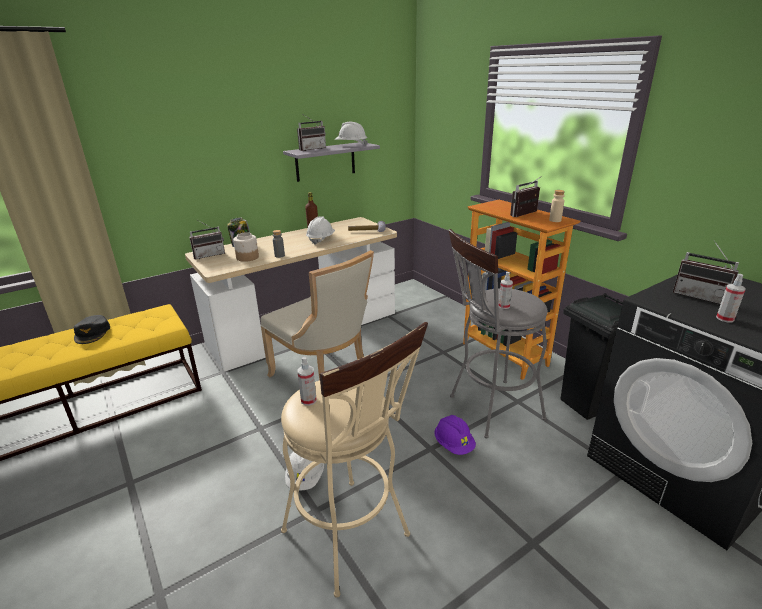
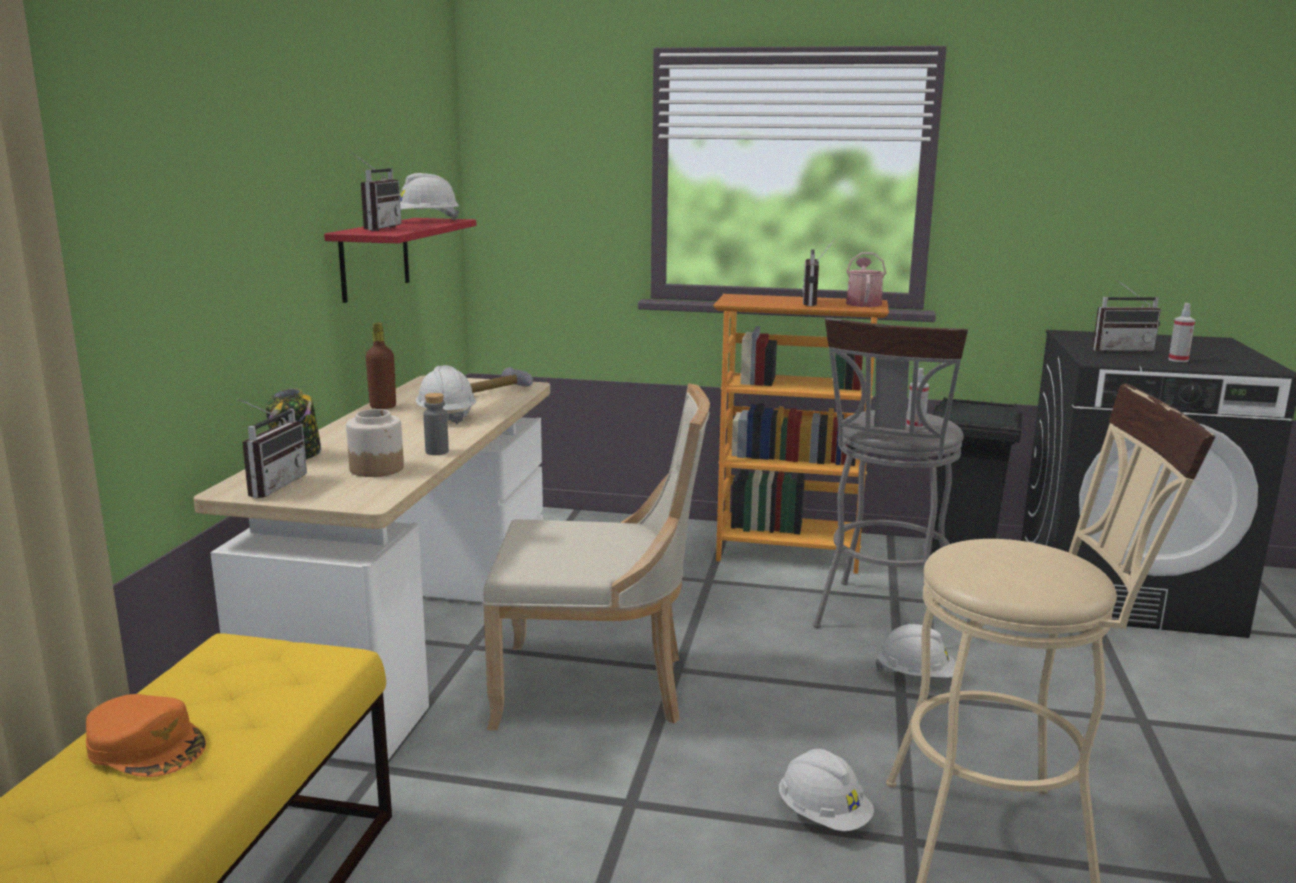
camera: 45 degrees left, 10 degrees down
(92, 333) = (147, 746): black cap -> orange cap
(308, 400) = (992, 572): spray bottle -> none
(325, 161) = (375, 258): grey shelf -> red shelf
(453, 444) = (916, 676): purple hard hat -> white hard hat
(555, 220) = (863, 303): beige bottle -> watering can

